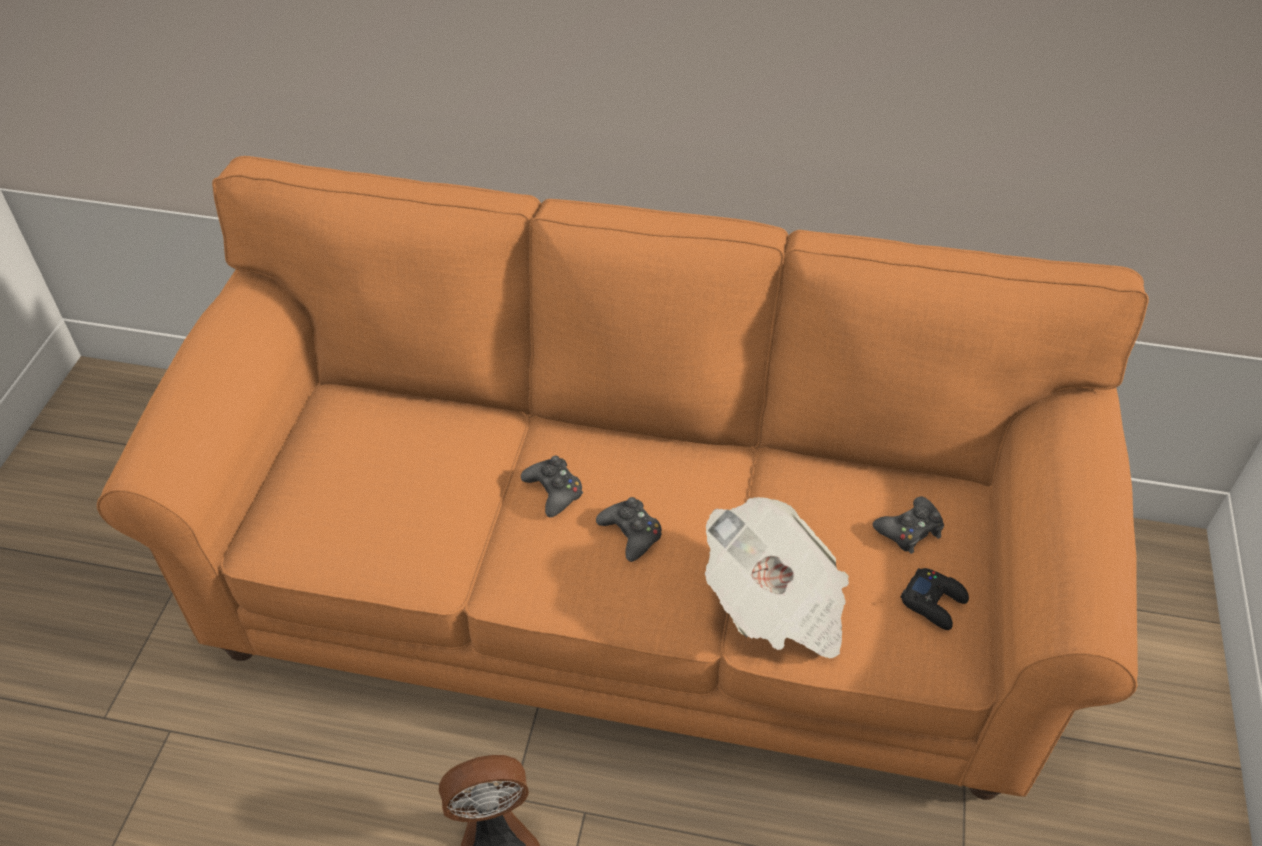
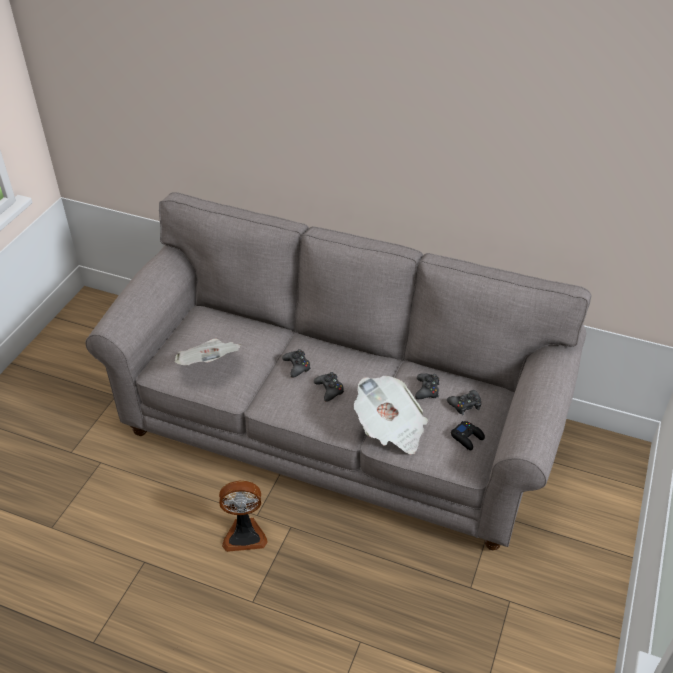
camera: 10 degrees right, 5 degrees down
(373, 512) = (209, 364): none -> newspaper
(631, 589) = (337, 430): orange sofa -> grey sofa
(827, 508) = (427, 390): none -> black game controller

